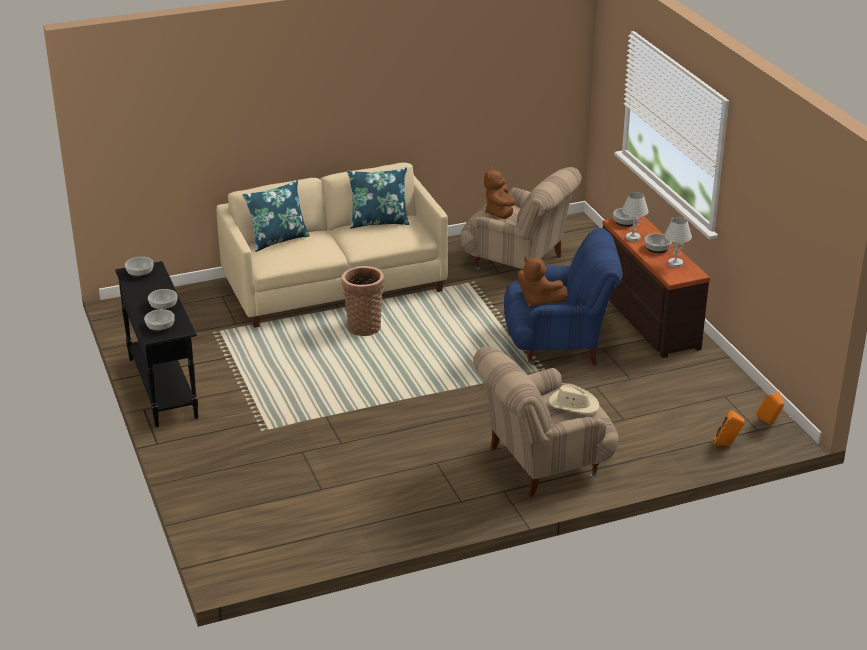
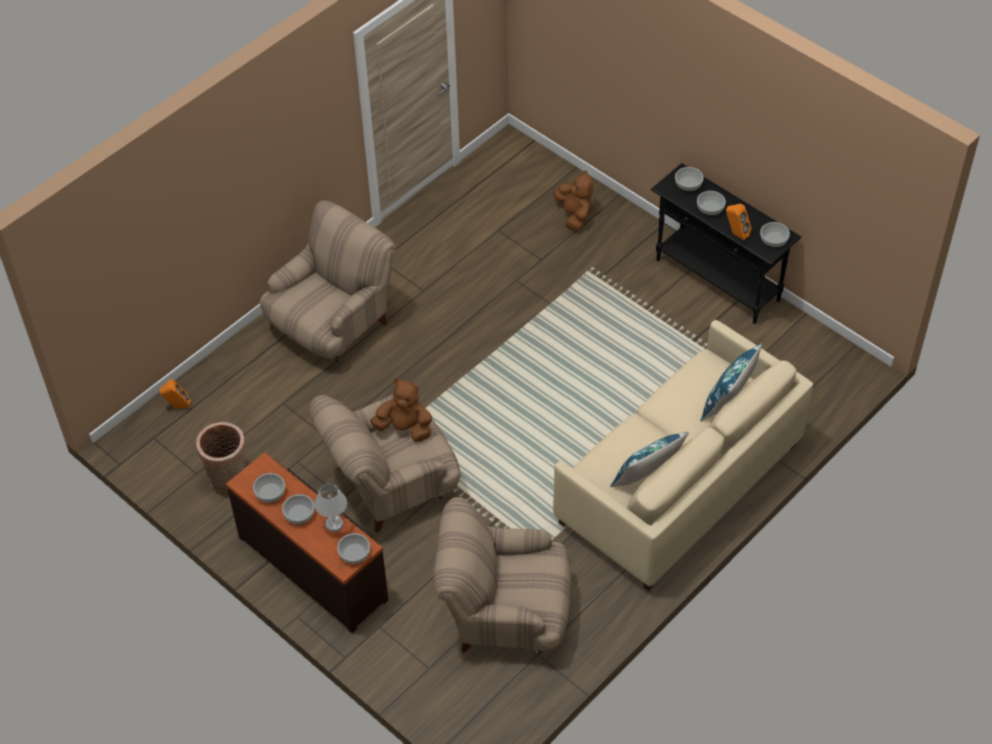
camera: 155 degrees right, 20 degrees up
(364, 326) = (601, 432): basket -> basket (229, 479)
(500, 213) = (530, 575): brown plush toy -> brown plush toy (574, 215)
(558, 344) = (390, 486): blue armchair -> beige armchair
(573, 404) = (306, 299): beige hat -> none
(675, 263) = (270, 493): white table lamp -> bowl
(769, 423) = (143, 451): orange speaker -> orange speaker (736, 234)

